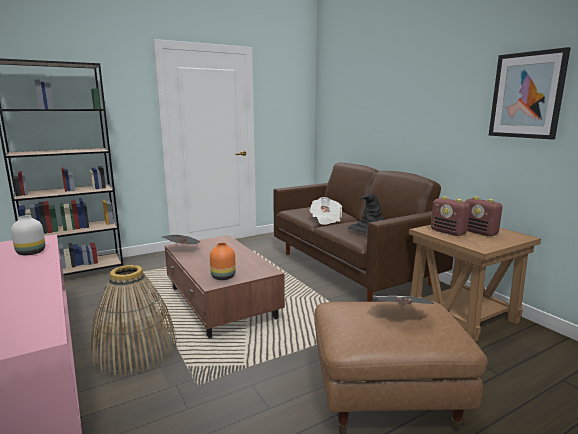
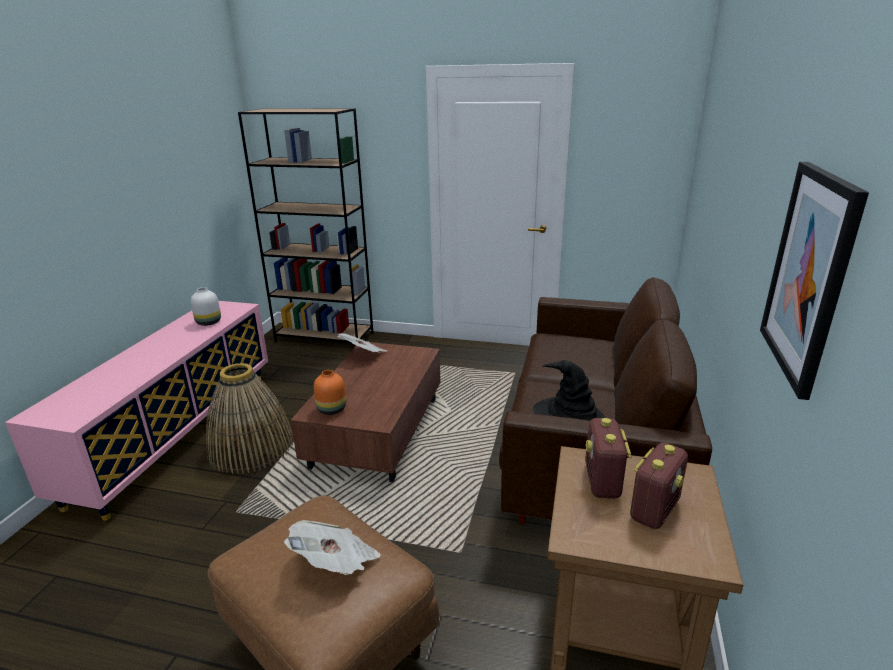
camera: 45 degrees right, 10 degrees up
(325, 220) = (555, 372): newspaper -> none
(479, 232) = (654, 509): radio -> radio turned 150 degrees counterclockwise

